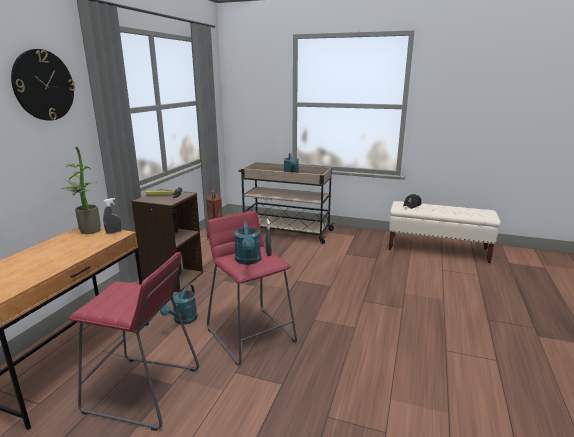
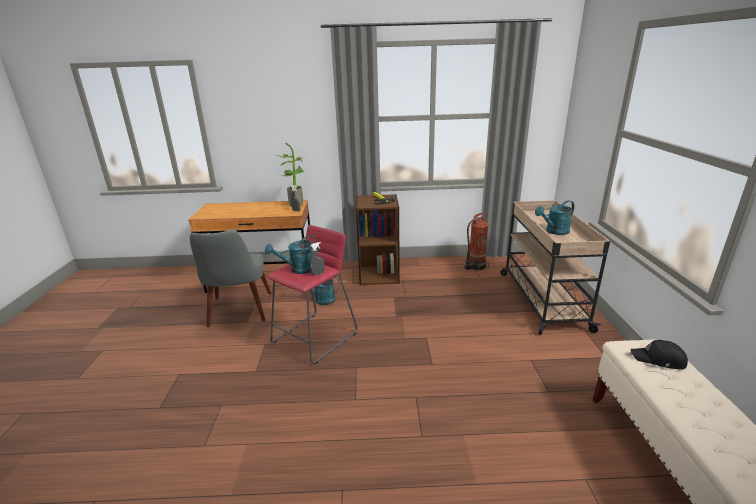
camera: 70 degrees right, 5 degrees up
(43, 85) = (303, 96): wall clock -> none
(143, 391) = (239, 314): red stool -> grey chair

